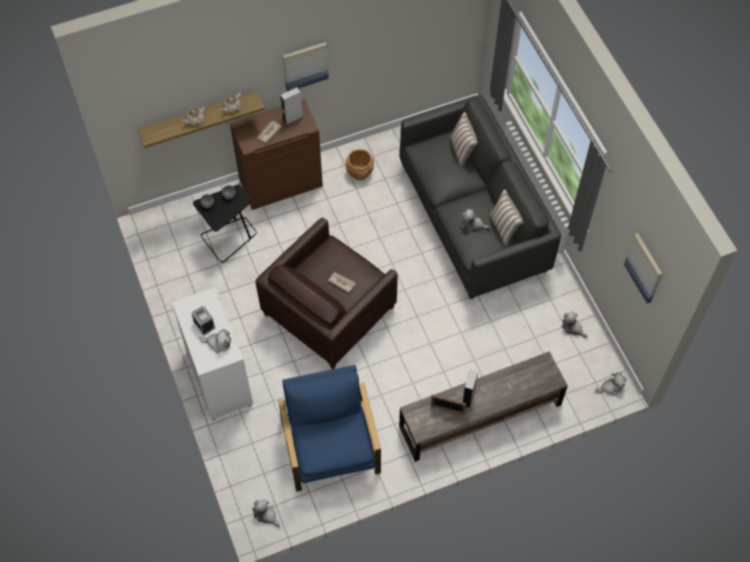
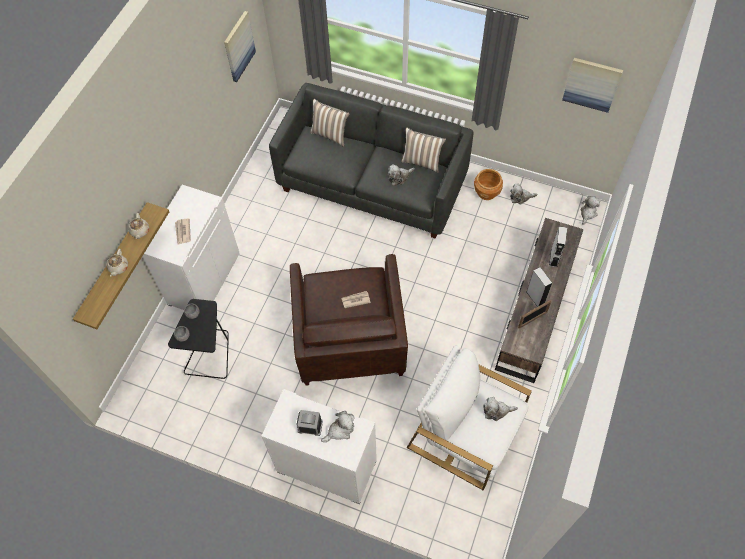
camera: 45 degrees left, 0 degrees up
(266, 515) = (484, 531): plush toy -> plush toy (496, 411)
(281, 183) = (203, 278): brown cabinet -> white cabinet
(292, 118) = (190, 206): grey speaker -> grey speaker (554, 257)
(305, 65) = (170, 147): picture -> picture (238, 46)
(331, 445) = (466, 431): blue armchair -> white armchair
(360, 172) = (255, 220): brown planter -> brown planter (487, 192)

